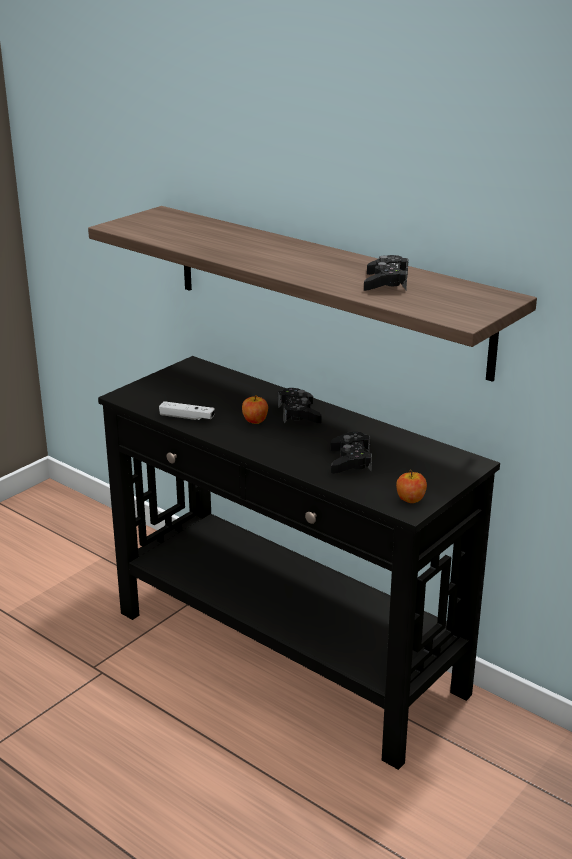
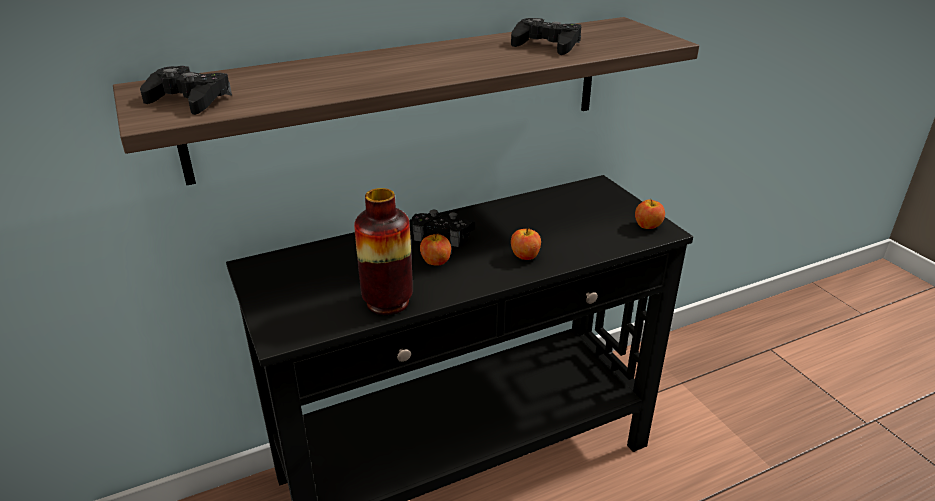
camera: 65 degrees left, 5 degrees up
(187, 417) = (387, 302): white game controller -> vase
(297, 452) = (525, 256): none -> apple
(350, 461) = (561, 234): black game controller -> black game controller (189, 100)

